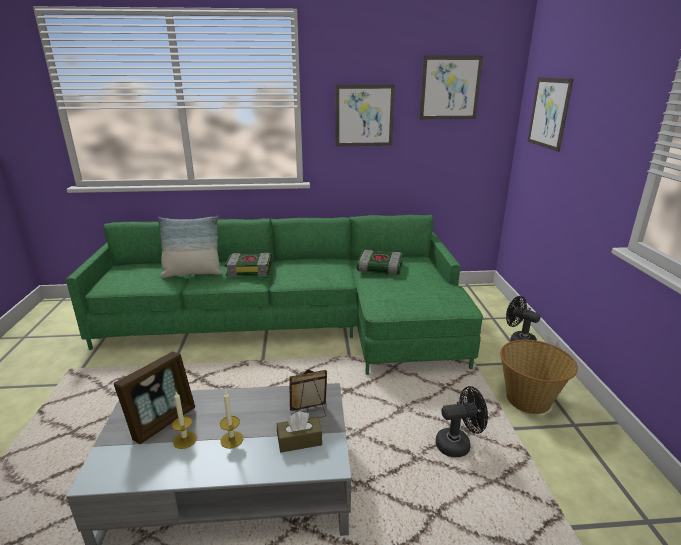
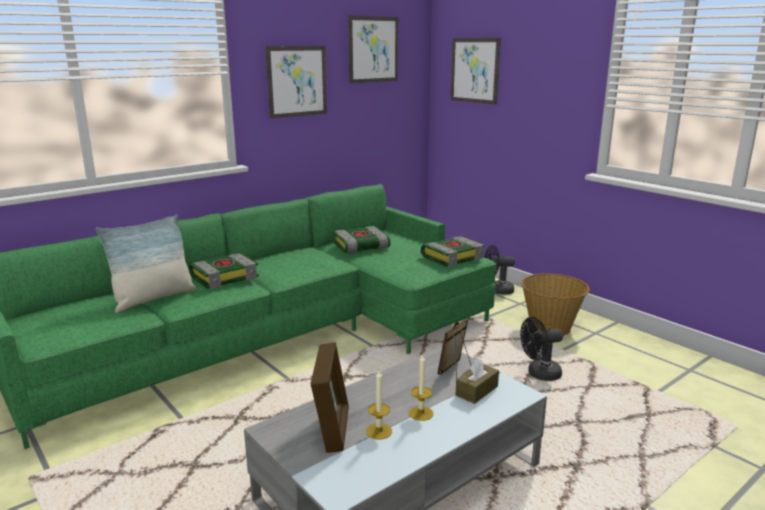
camera: 35 degrees left, 5 degrees down
(441, 300) = (452, 257): none -> book
(458, 444) = (539, 374): black fan -> black fan turned 150 degrees counterclockwise

